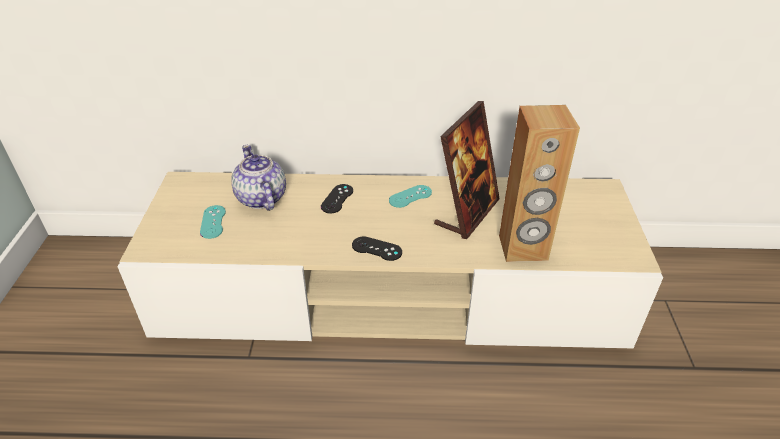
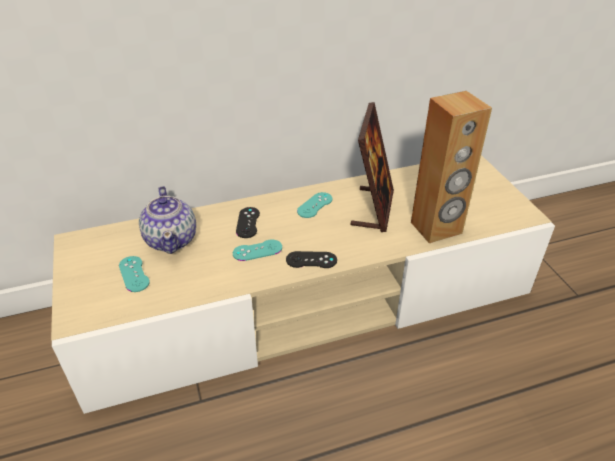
camera: 20 degrees left, 0 degrees up
(261, 198) = (172, 239): teapot -> teapot turned 150 degrees counterclockwise
(331, 227) = (257, 250): none -> turquoise game controller

